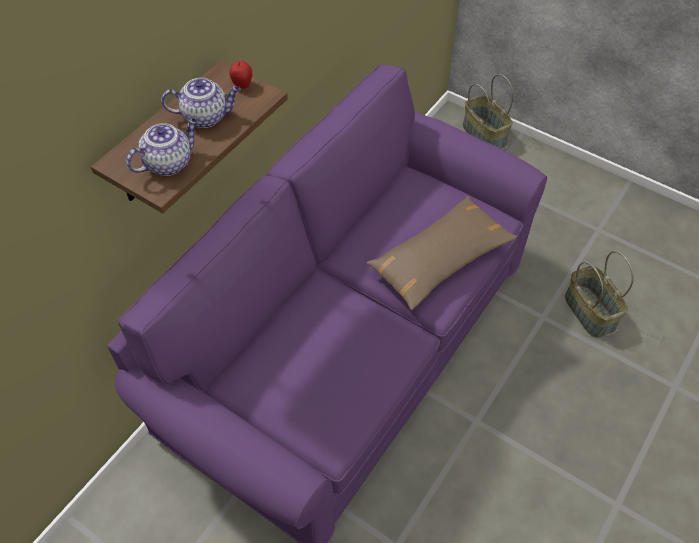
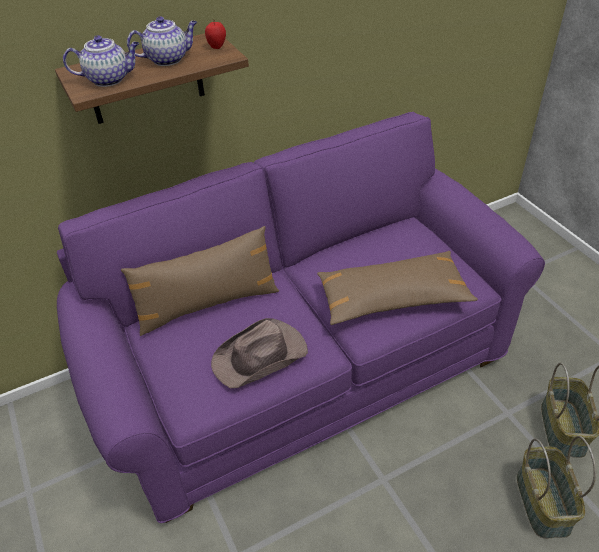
camera: 30 degrees right, 10 degrees down
(206, 117) = (168, 59): teapot -> teapot turned 45 degrees counterclockwise
(276, 334) = (208, 304): none -> brown pillow
(363, 365) = (261, 357): none -> brown hat
(485, 135) = (536, 239): basket -> basket (544, 503)

